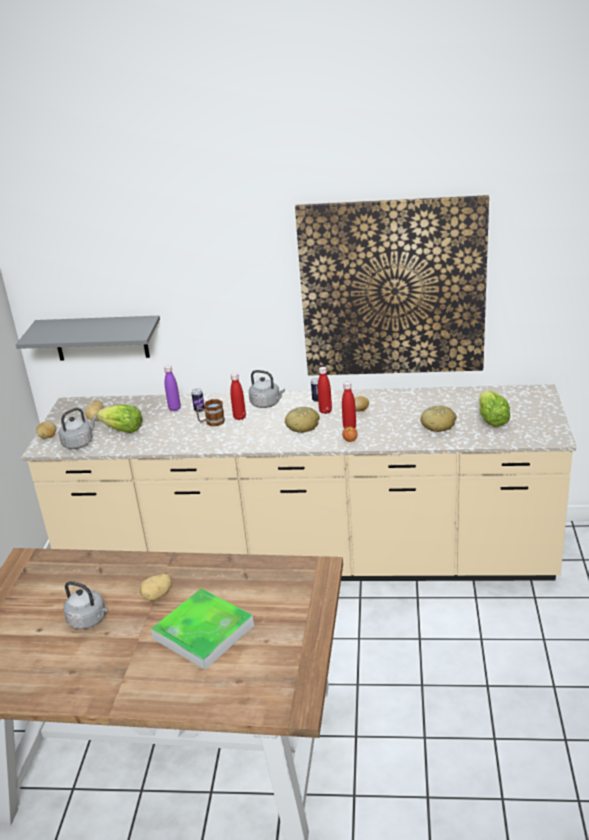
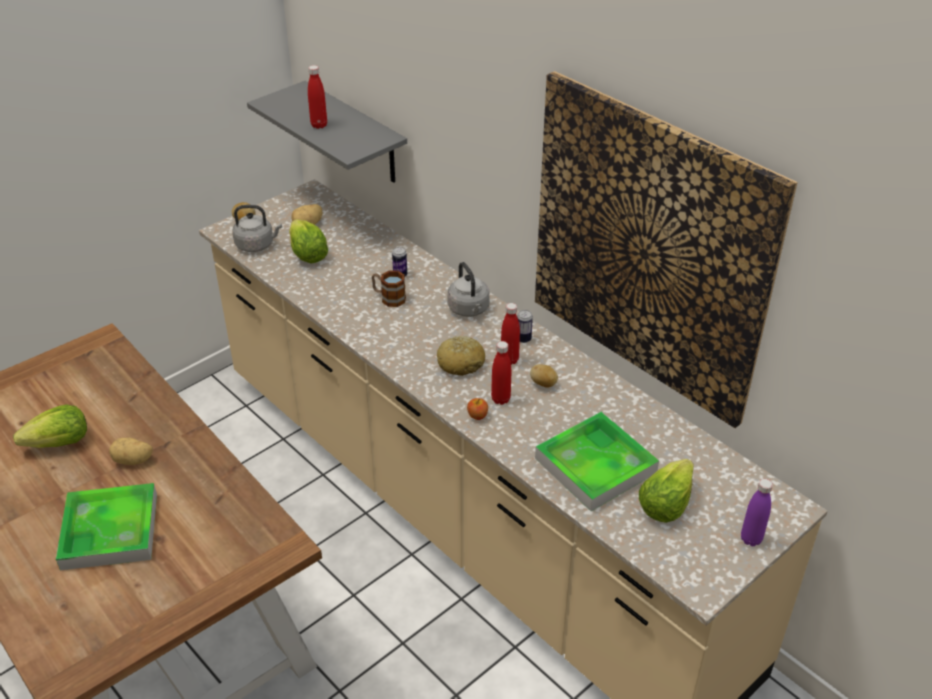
camera: 40 degrees right, 10 degrees up
(89, 620) = (60, 443): grey kettle -> lettuce
(174, 408) = (383, 258): purple bottle -> purple bottle (751, 539)
(239, 417) = (421, 309): red bottle -> red bottle (319, 125)
(438, 425) = (595, 465): bread -> tray

